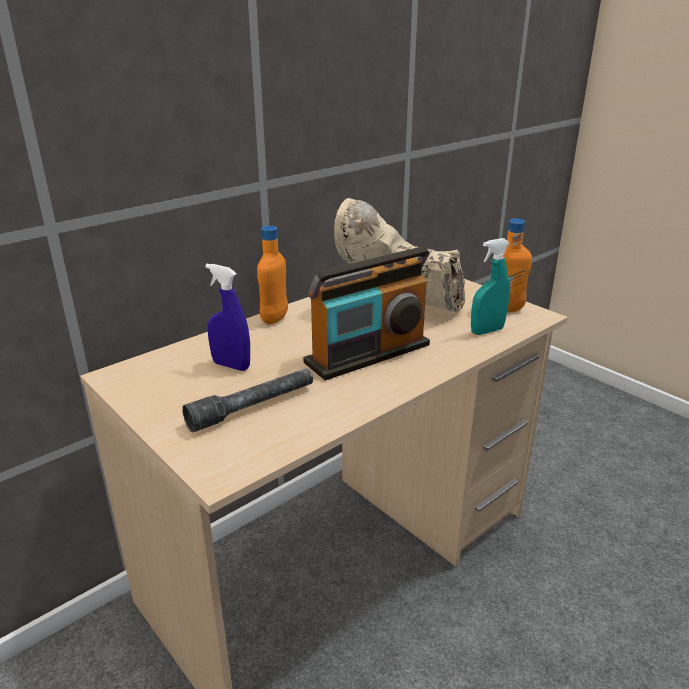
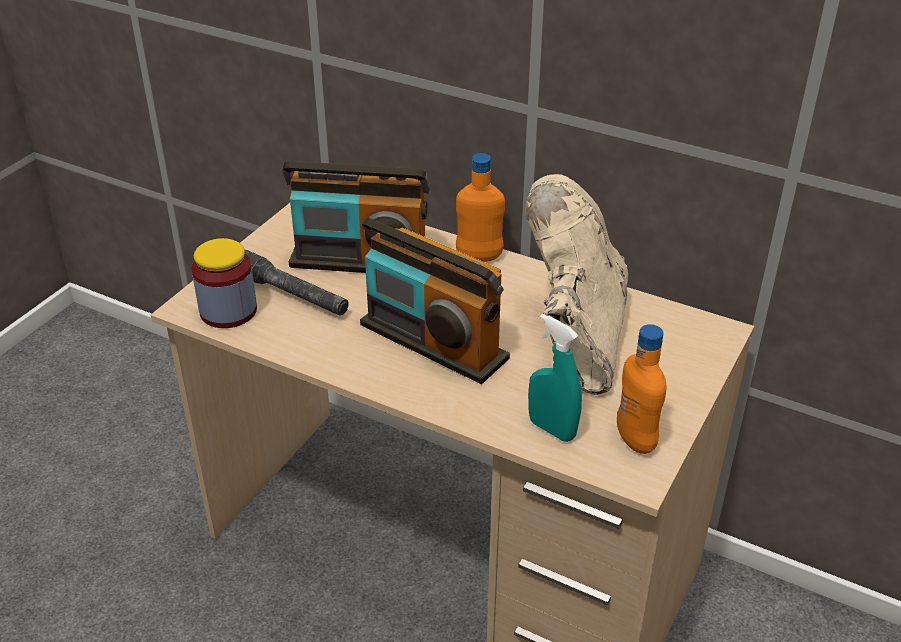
camera: 70 degrees right, 10 degrees up
(231, 365) = (361, 260): blue spray bottle -> radio
(248, 448) = (228, 311): none -> jar

